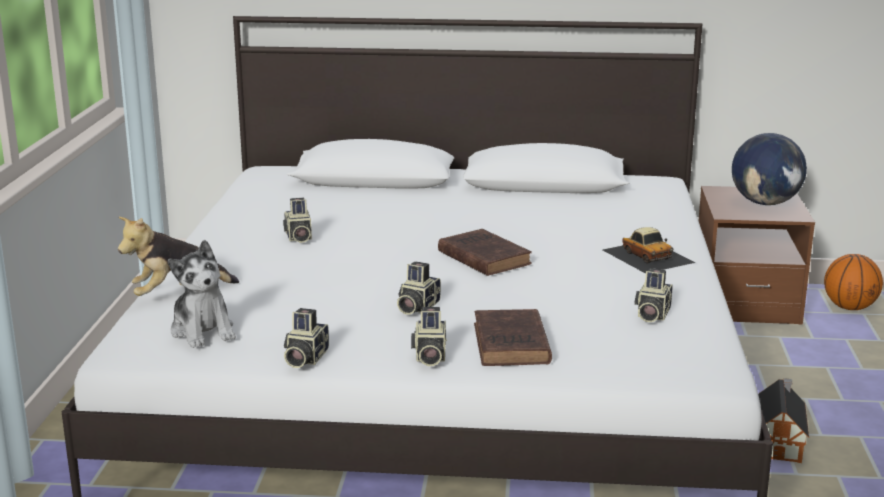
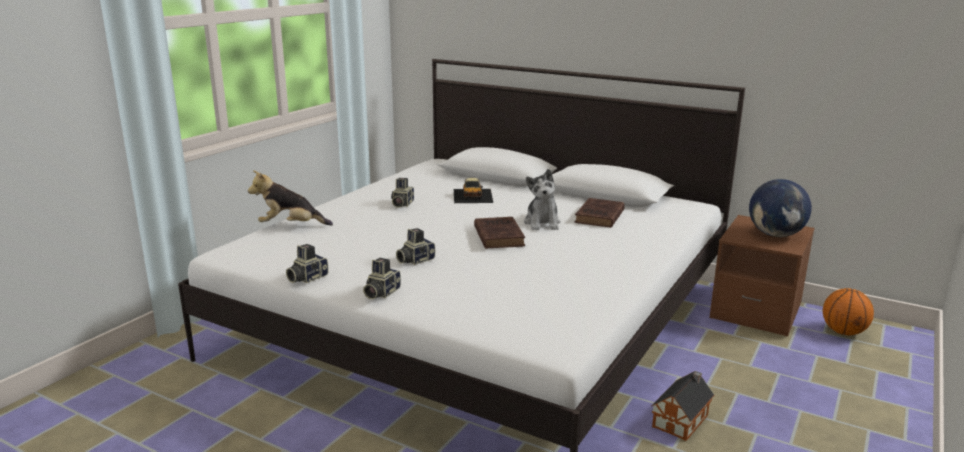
camera: 25 degrees right, 0 degrees up
(203, 331) = (274, 249): plush toy -> plush toy (542, 223)
(511, 345) = (441, 297): brown book -> brown book (599, 217)
(648, 255) = (617, 255): toy car -> toy car (473, 195)
(651, 314) = (565, 296): camera -> none

